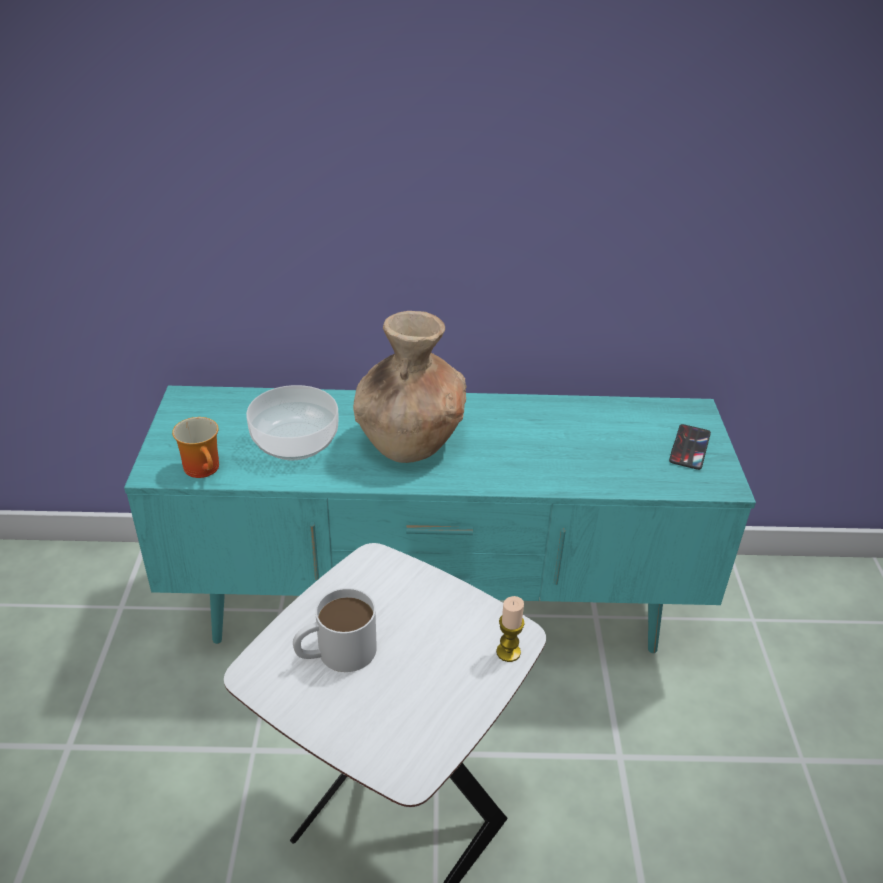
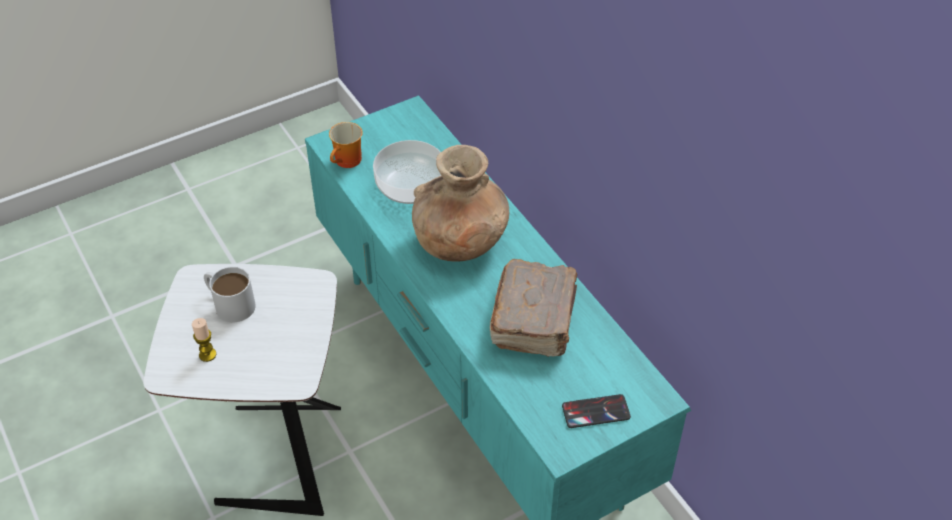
camera: 60 degrees right, 10 degrees up
(508, 652) = (281, 383): candle -> candle (207, 354)
(552, 436) = (535, 319): none -> brown book

